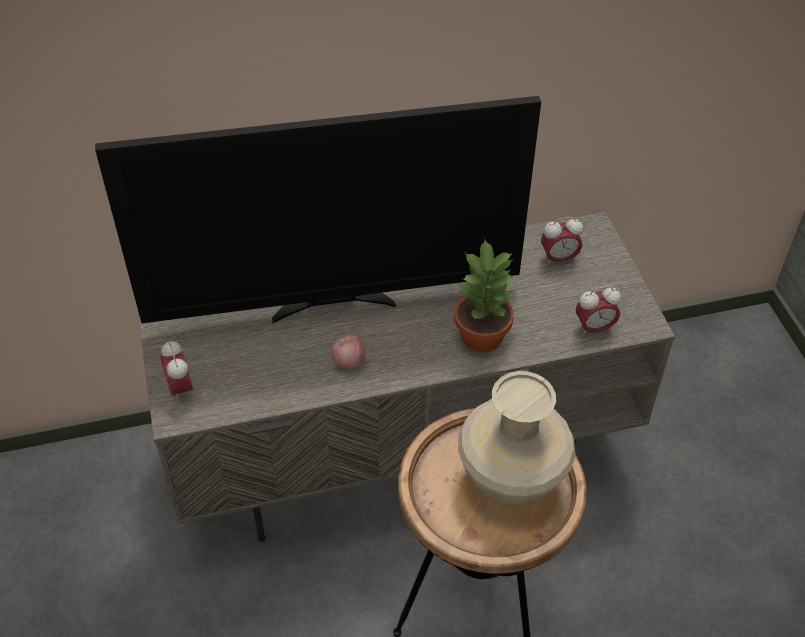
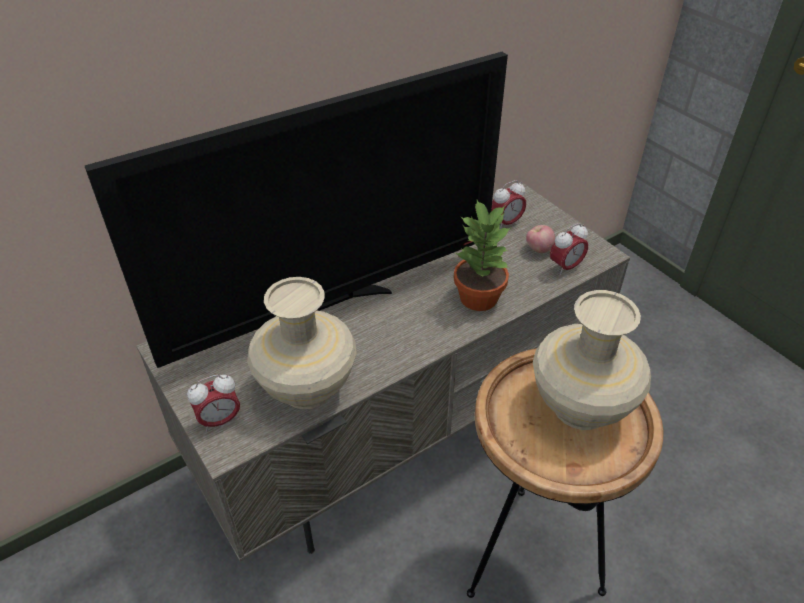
camera: 20 degrees left, 5 degrees down
(180, 388) = (220, 420): alarm clock -> alarm clock turned 75 degrees counterclockwise
(271, 381) = (308, 388): none -> beige vase
(348, 362) = (373, 350): apple -> apple (538, 249)

